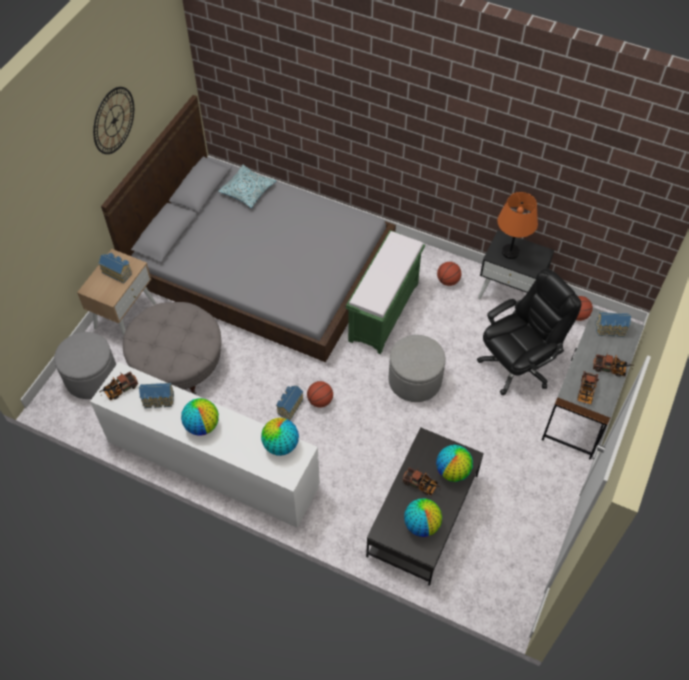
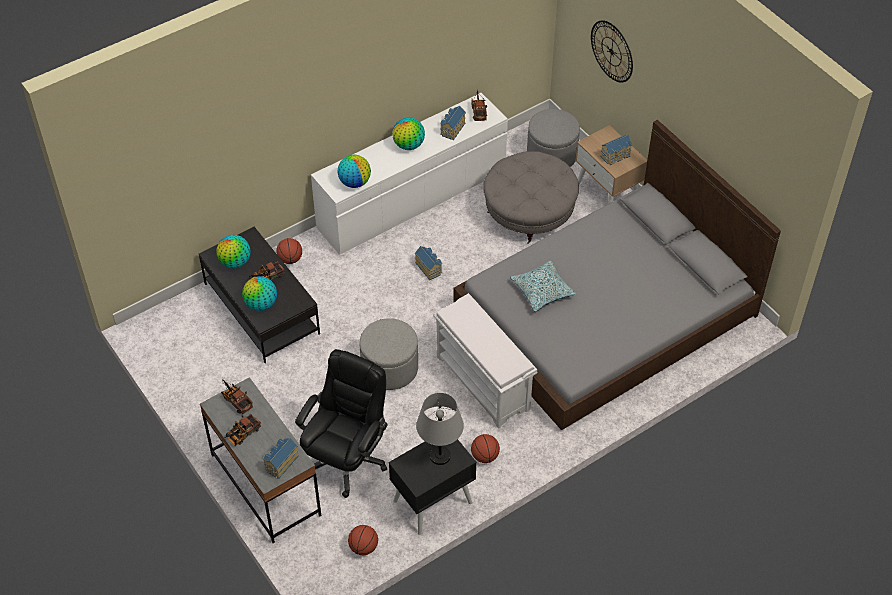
camera: 120 degrees right, 5 degrees down
(114, 120) = (707, 102): wall clock -> wall clock (611, 51)
(247, 190) = (680, 299): pillow -> pillow (542, 291)
(320, 400) = (419, 291): basketball -> basketball (290, 259)
(384, 311) = (484, 383): green bench -> white bench
(510, 252) = (439, 456): orange table lamp -> grey table lamp
(517, 364) = (346, 458): black office chair -> black office chair turned 150 degrees counterclockwise

